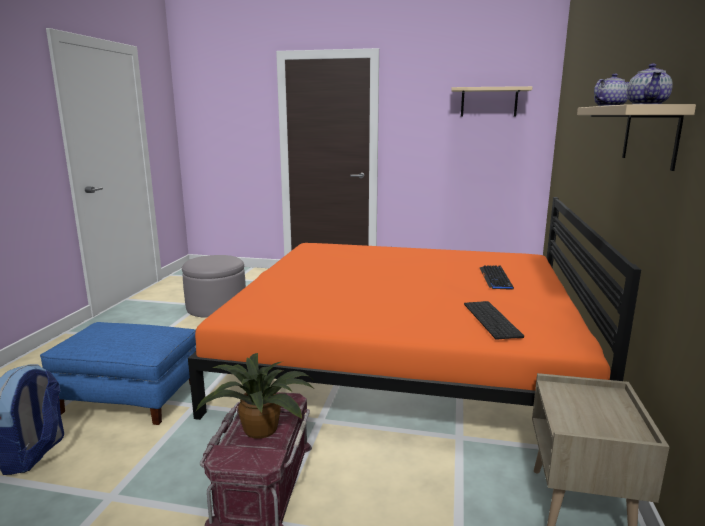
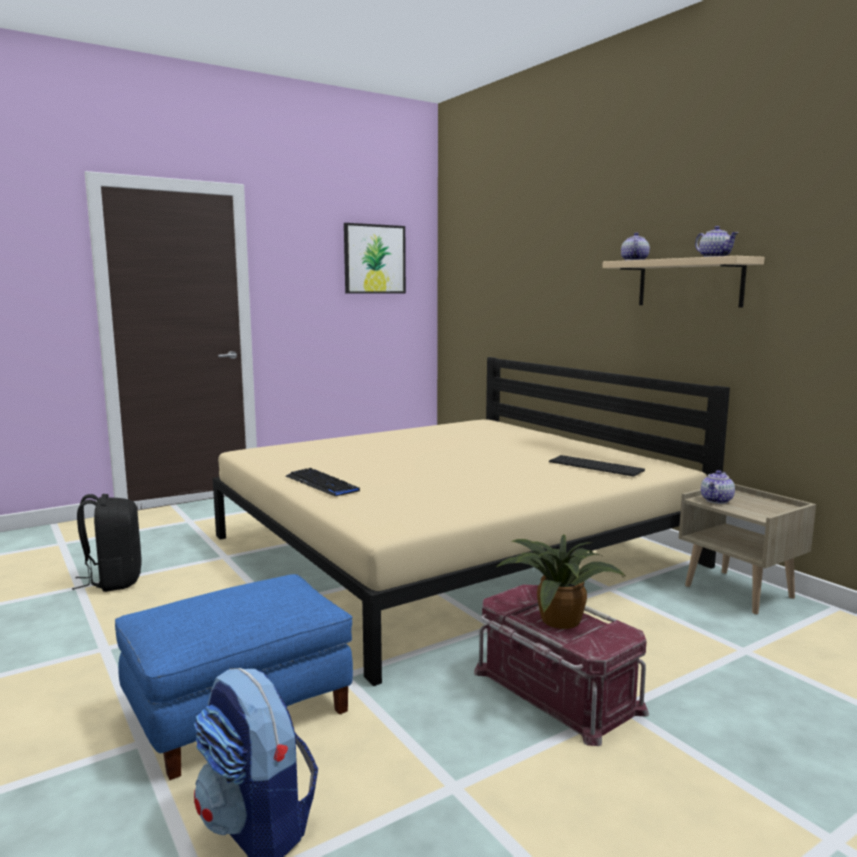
camera: 45 degrees left, 5 degrees down
(216, 307) = (114, 581): grey ottoman -> black backpack
(406, 356) = (451, 550): orange bed -> beige bed
(489, 102) = (374, 259): beige shelf -> picture
(495, 278) = (511, 441): keyboard -> keyboard (321, 484)
(567, 395) = (717, 501): none -> teapot

